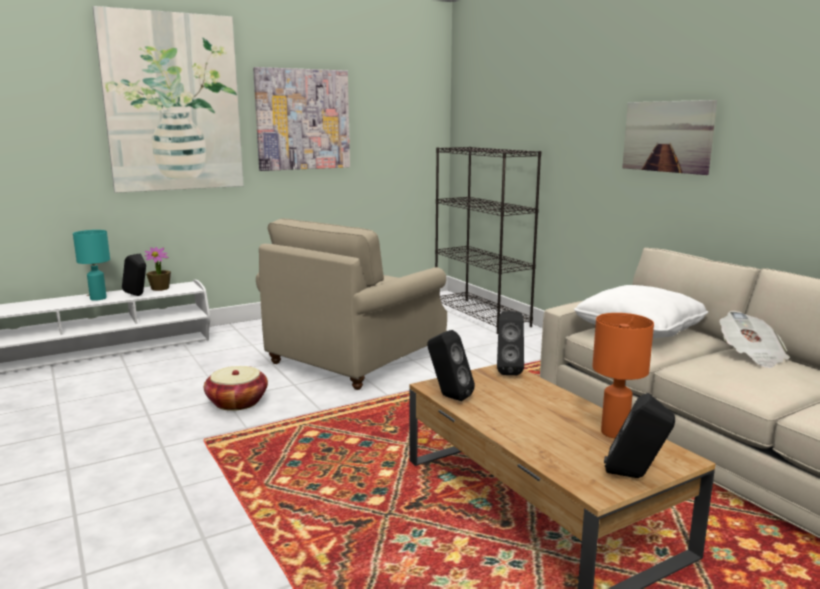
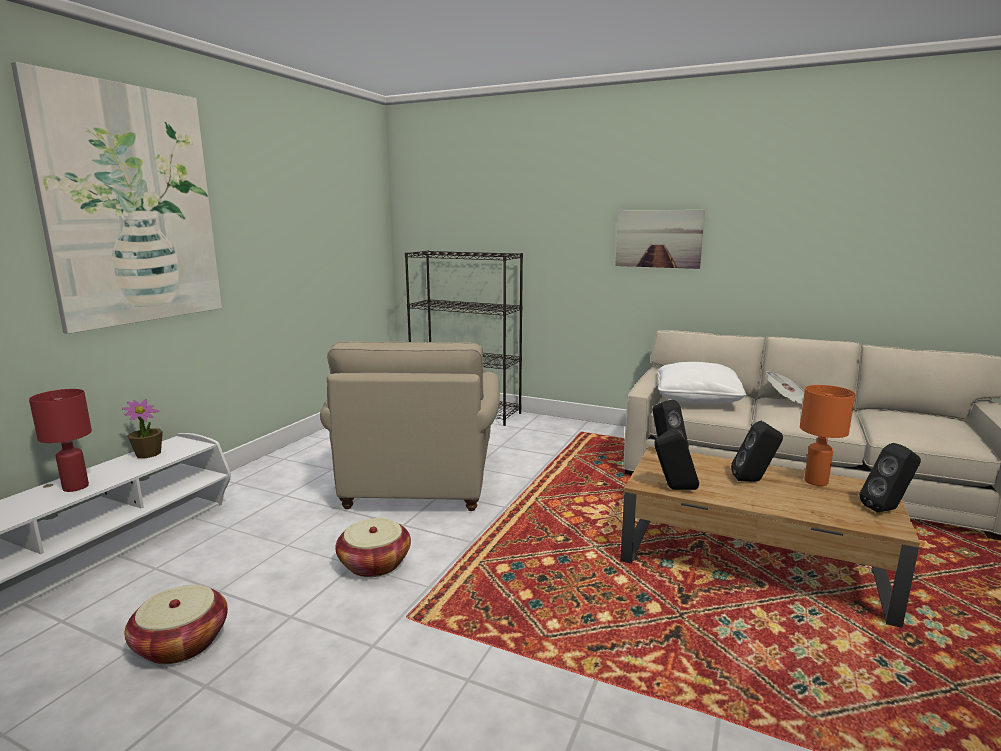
camera: 35 degrees left, 0 degrees up
(82, 408) = (182, 643): none -> basket
(98, 298) = (76, 486): turquoise table lamp -> red table lamp
(138, 296) = (134, 470): black speaker -> black speaker (754, 481)
(302, 119) = (272, 226): picture -> none

